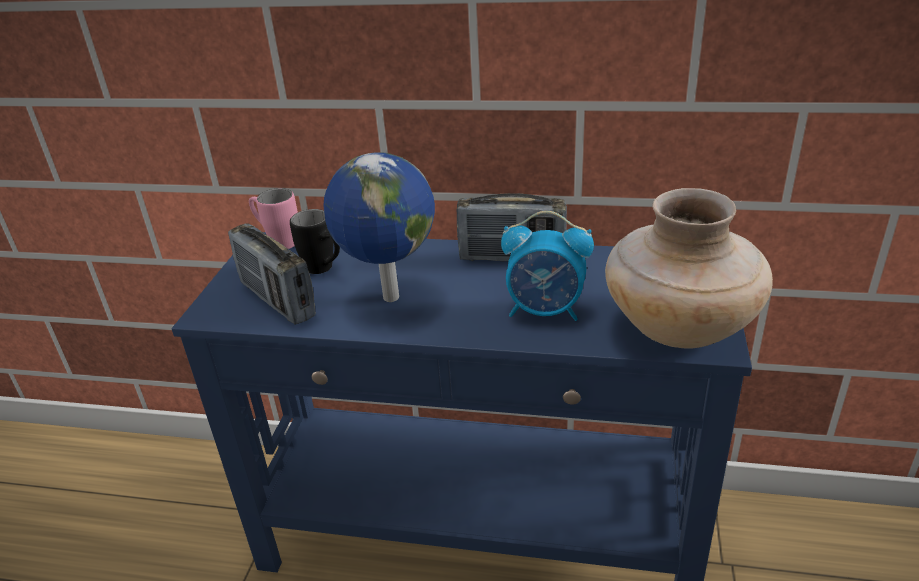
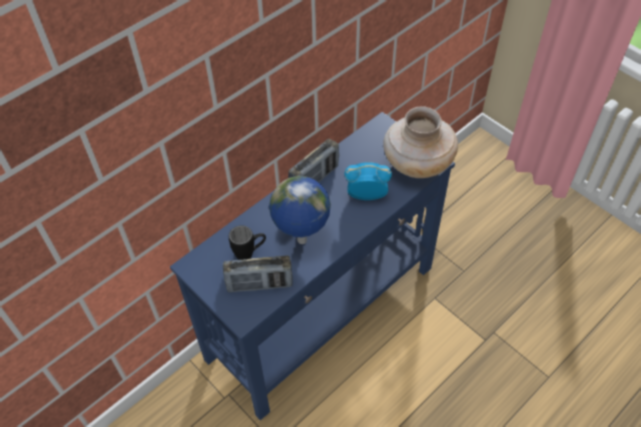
camera: 55 degrees left, 20 degrees up
(278, 241) = (196, 259): pink mug -> none
(545, 311) = (366, 195): alarm clock -> alarm clock turned 135 degrees counterclockwise

